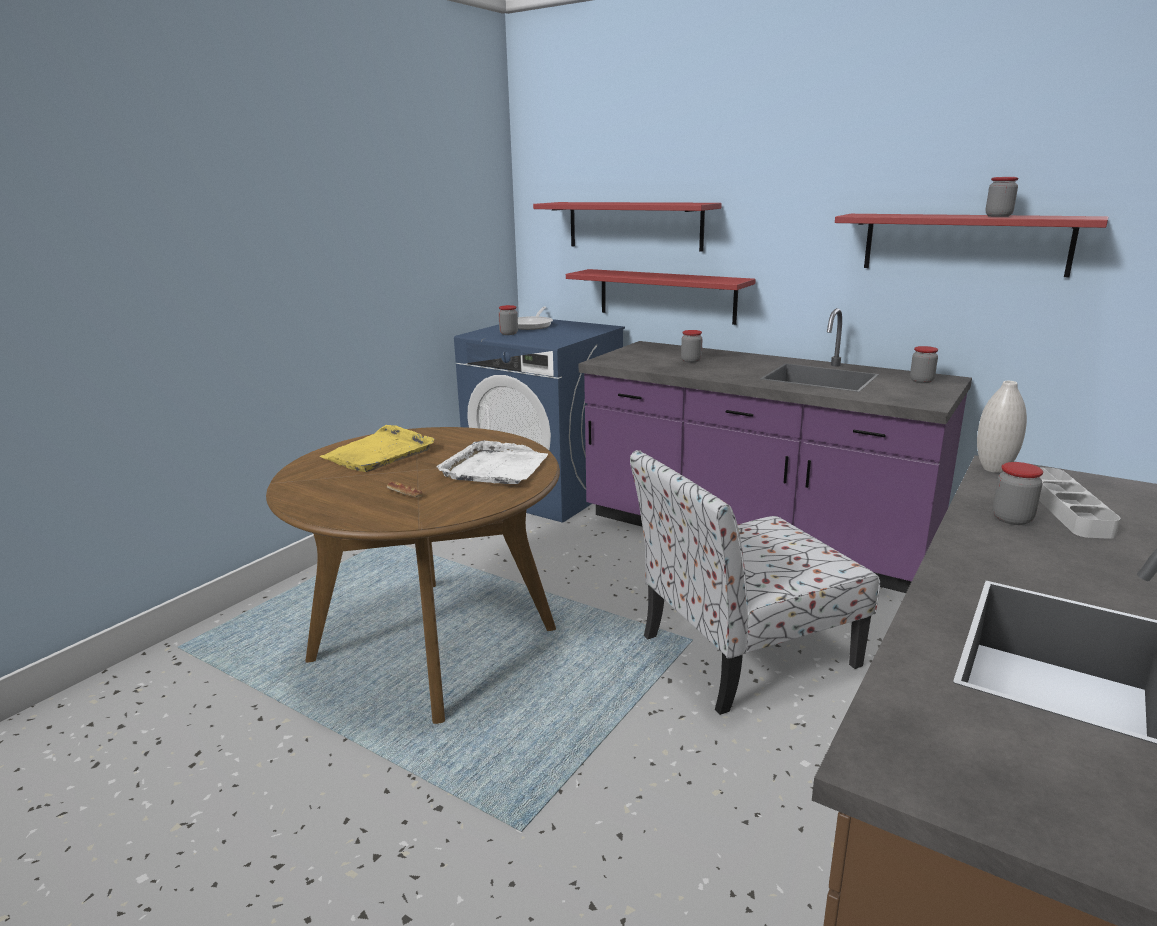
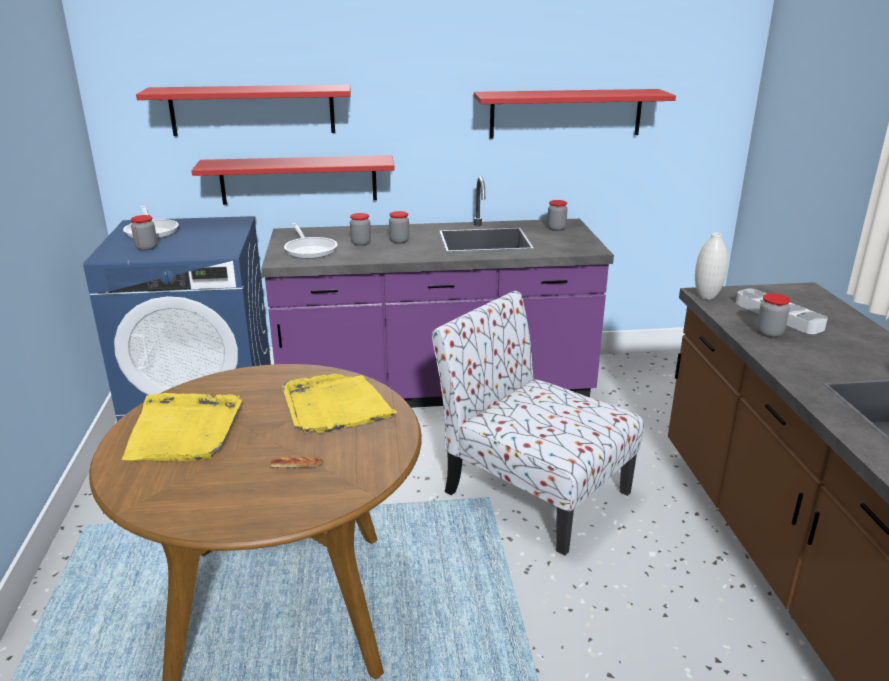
camera: 40 degrees left, 5 degrees up
(495, 468) = (336, 407): white tray -> yellow tray
(639, 358) = (310, 249): none -> frying pan
(743, 652) = (532, 490): chair -> chair turned 105 degrees clockwise
(998, 216) = (597, 92): jar -> jar (399, 241)

